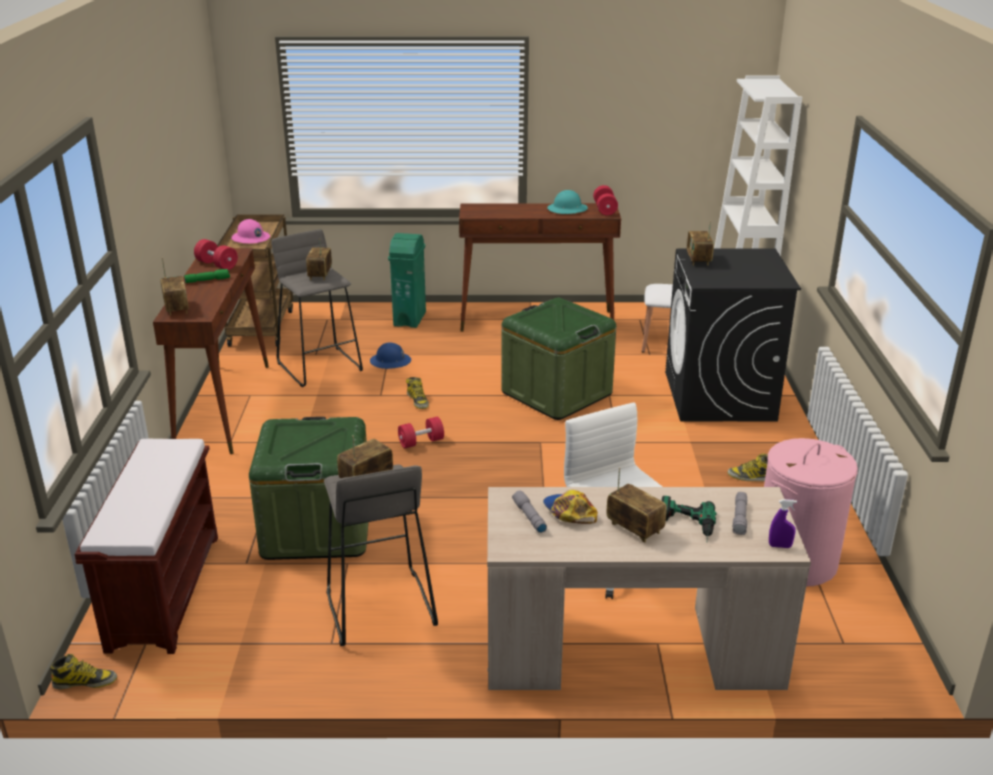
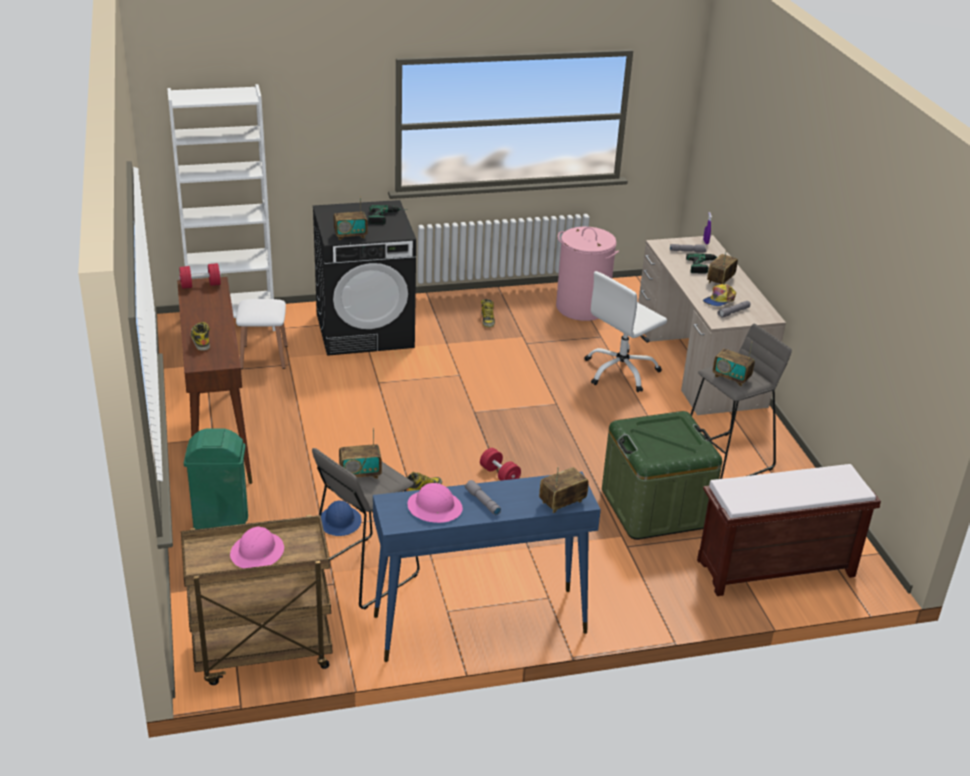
camera: 105 degrees left, 5 degrees up
(85, 682) = (884, 575): boot -> boot (200, 340)
(208, 280) = (482, 501): green flashlight -> grey flashlight
(217, 265) = (434, 507): red dumbbell -> pink hard hat
(224, 406) = (479, 624): brown console table -> blue console table
(556, 393) = (383, 410): green storage box -> none
(567, 209) = (202, 305): turquoise hard hat -> none
(748, 278) = (387, 217): none -> power drill

